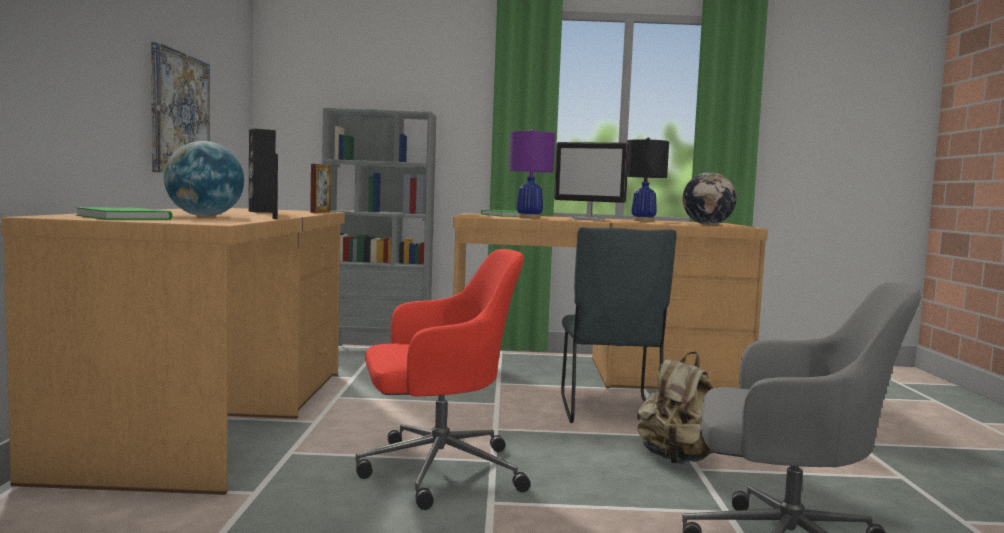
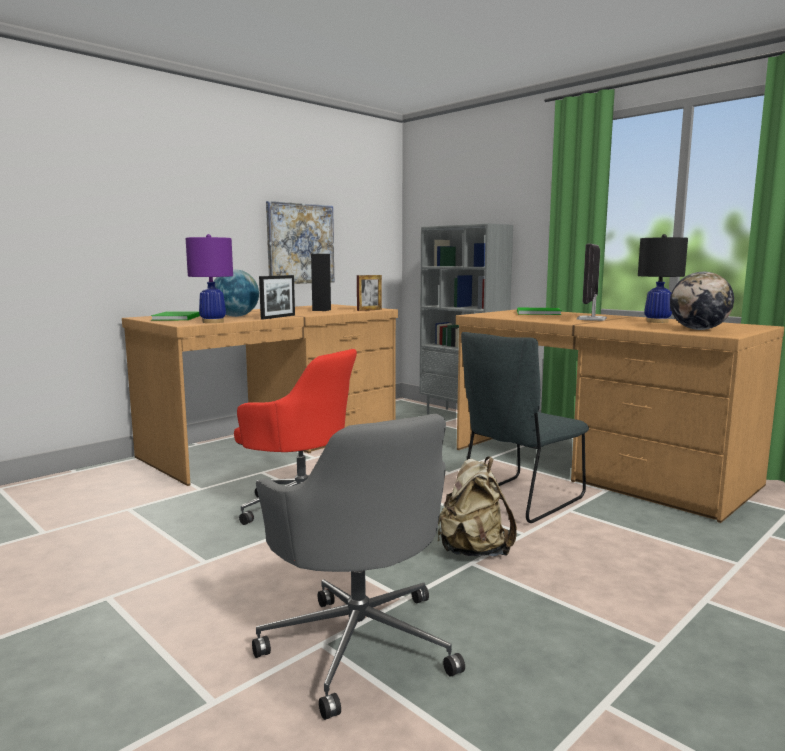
camera: 45 degrees right, 5 degrees up
(529, 218) = (526, 317): purple table lamp -> purple table lamp (212, 322)
(589, 219) = (591, 319): monitor -> monitor turned 45 degrees clockwise

